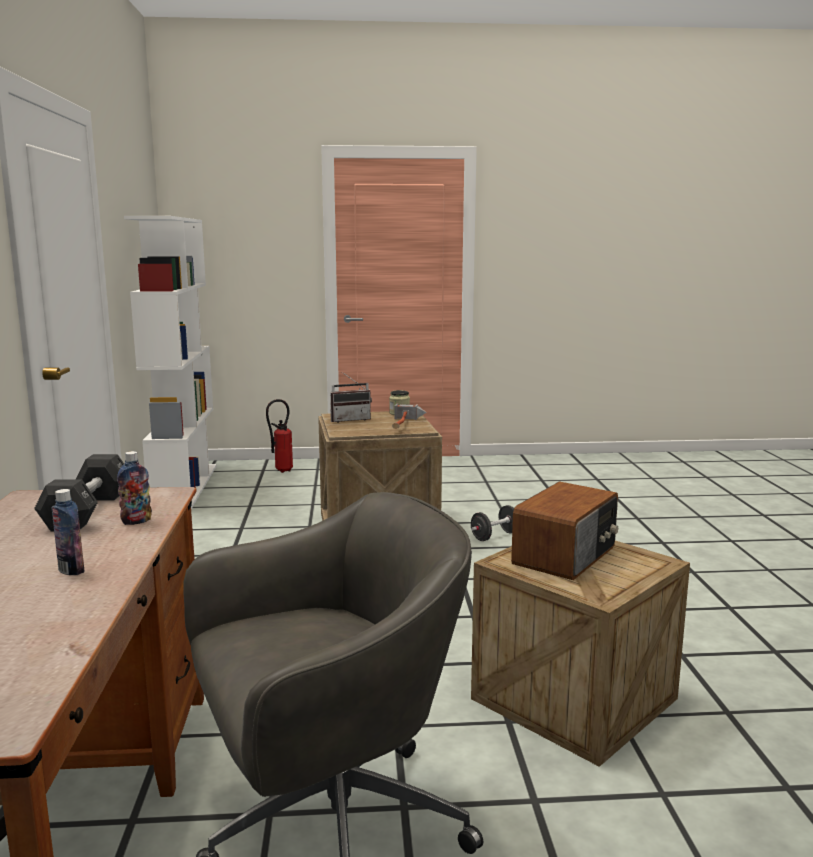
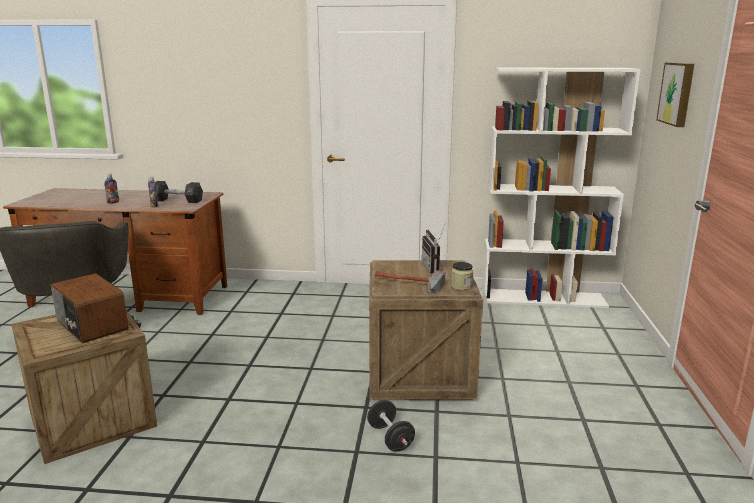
camera: 100 degrees right, 5 degrees up
(249, 241) = (678, 93): none -> picture
(280, 471) = (603, 335): fire extinguisher -> none

